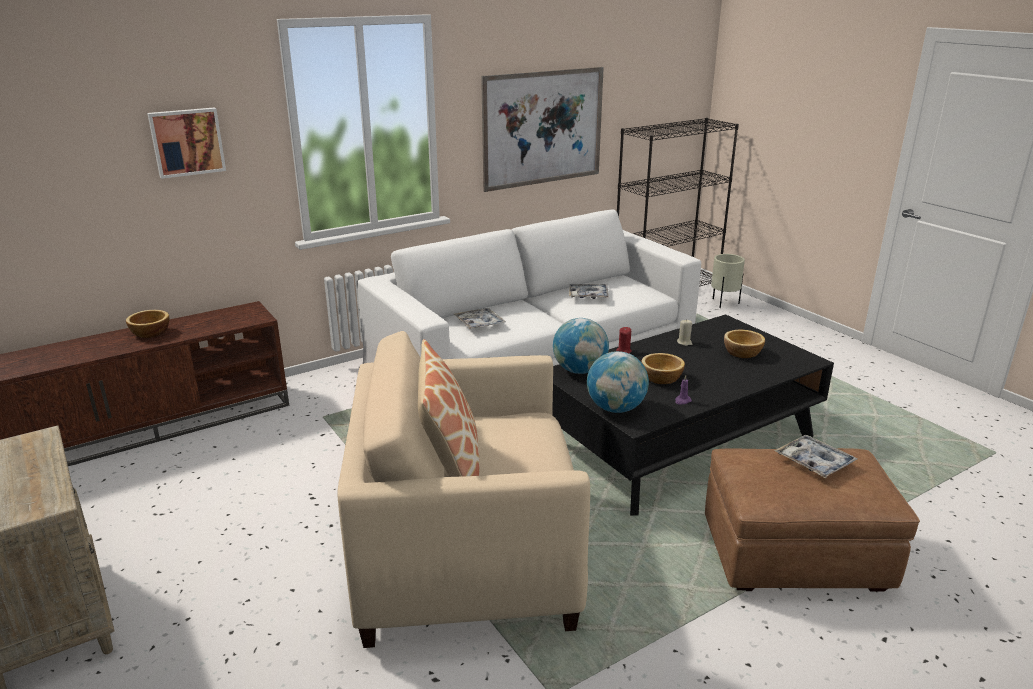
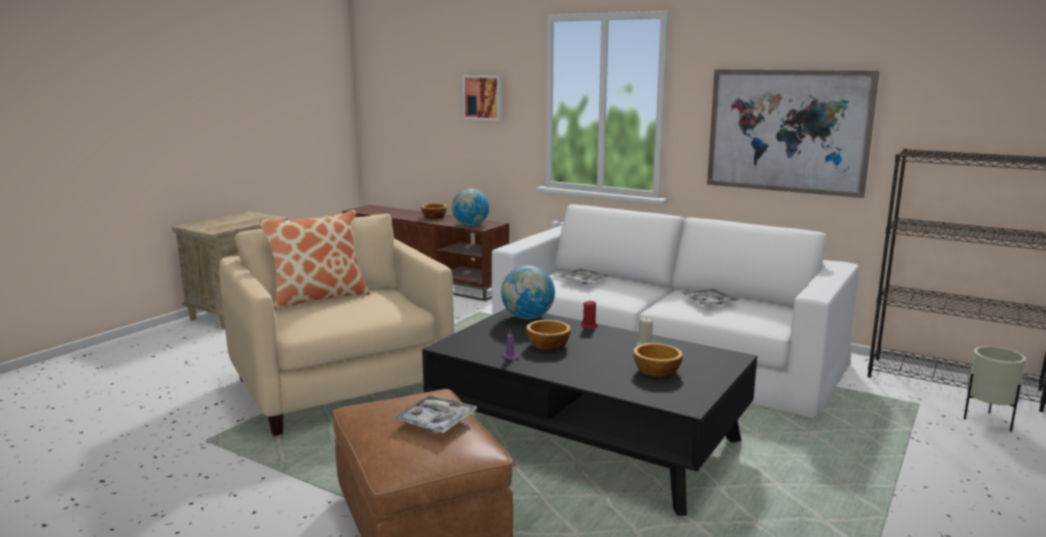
camera: 65 degrees right, 10 degrees down
(615, 408) = (469, 337): globe -> globe (470, 225)

